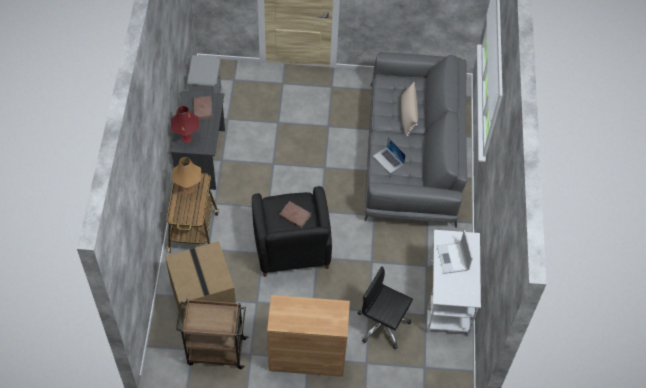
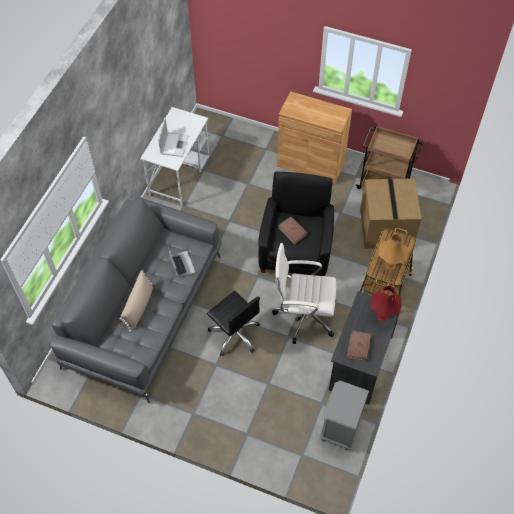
camera: 160 degrees left, 0 degrees up
(264, 185) = (303, 315): none -> white office chair
(382, 325) = (241, 171): black office chair -> black office chair (235, 334)

